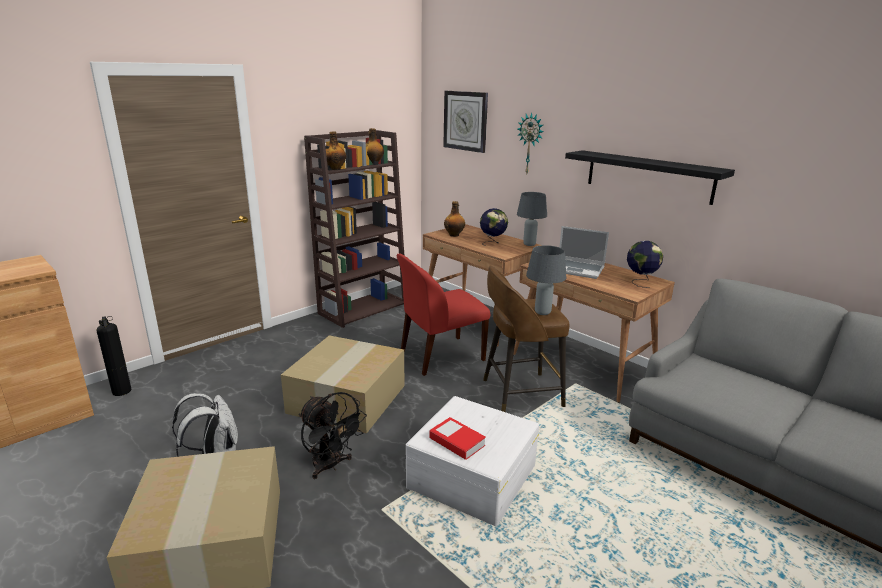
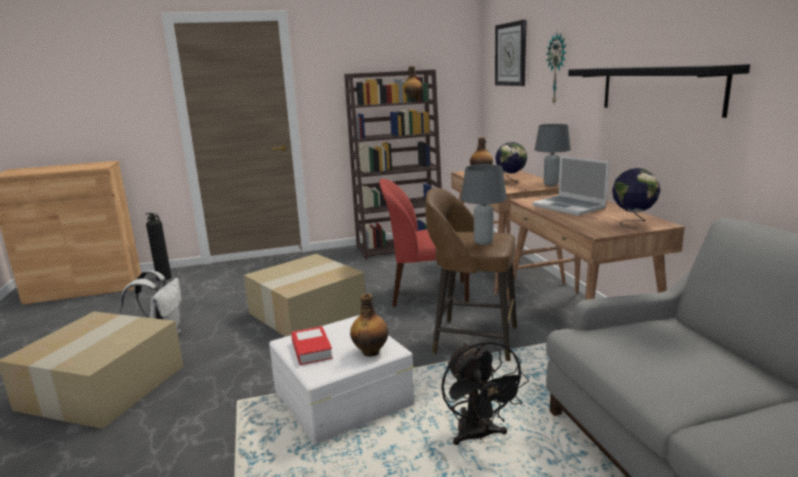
camera: 30 degrees right, 5 degrees down
(330, 466) = (237, 358): black fan -> black fan (478, 436)
(335, 169) = (368, 104): bottle -> bottle (371, 351)

